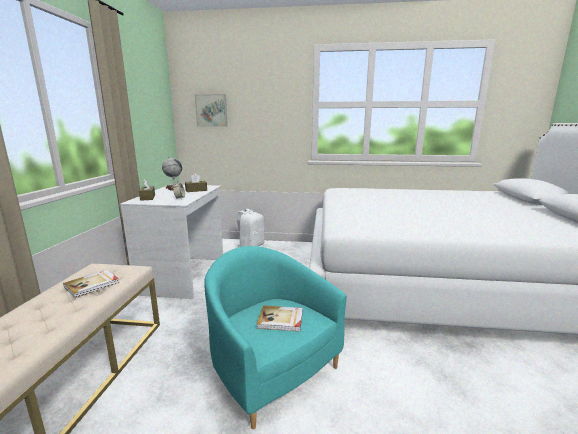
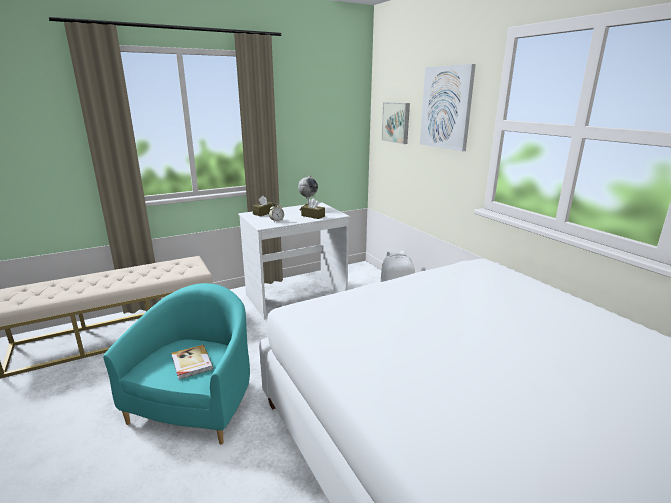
camera: 55 degrees right, 5 degrees up
(92, 285) = (164, 271): book -> none
(267, 96) = (446, 107): none -> picture

